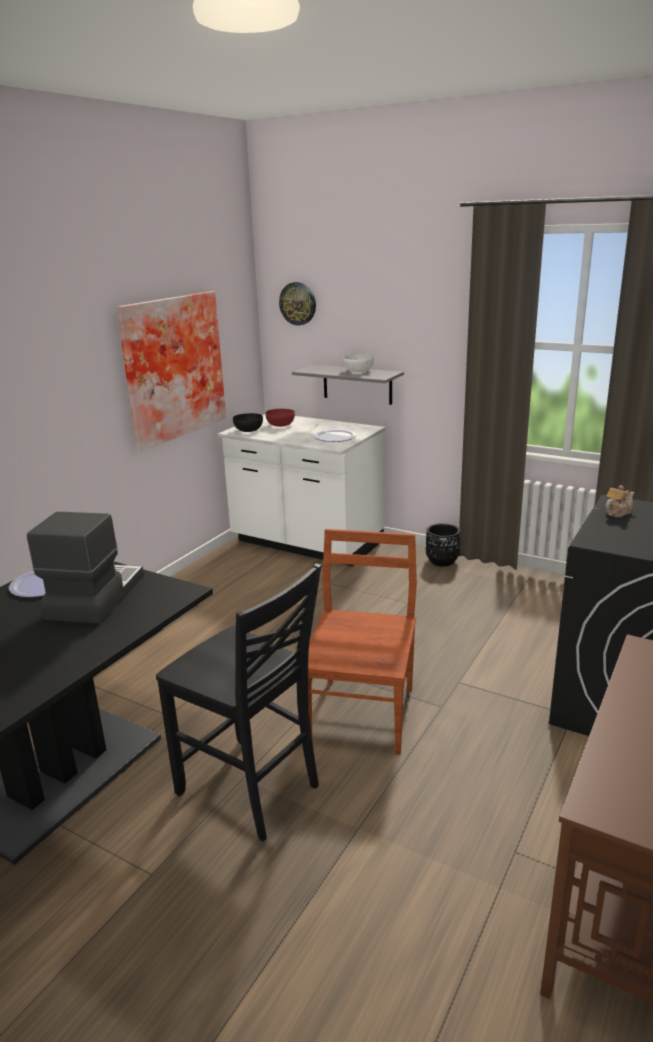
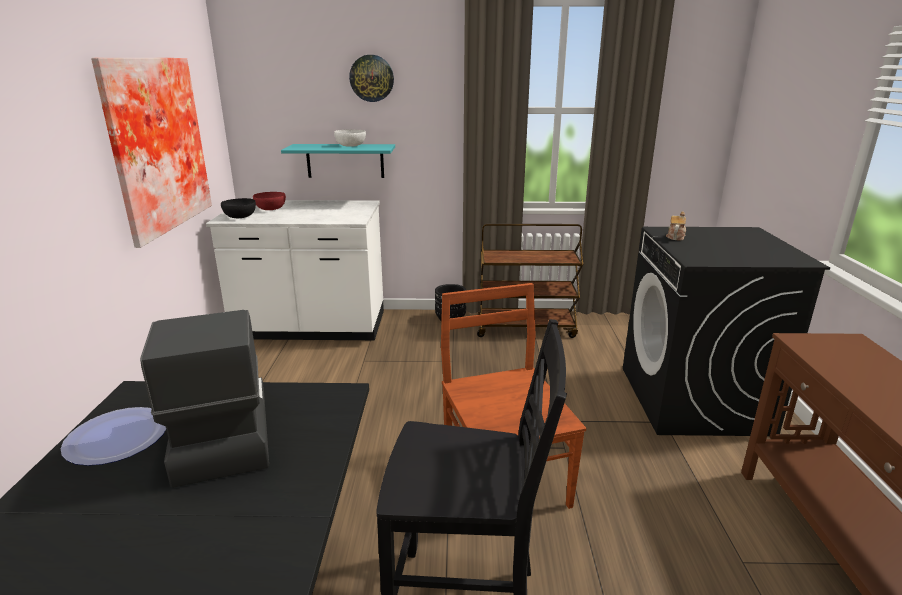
camera: 30 degrees left, 0 degrees up
(298, 303) = (270, 79): wall clock -> wall clock (371, 78)
(335, 437) = (342, 213): plate -> none
(357, 384) = (345, 161): grey shelf -> turquoise shelf
(514, 587) = (526, 328): none -> brown cart

